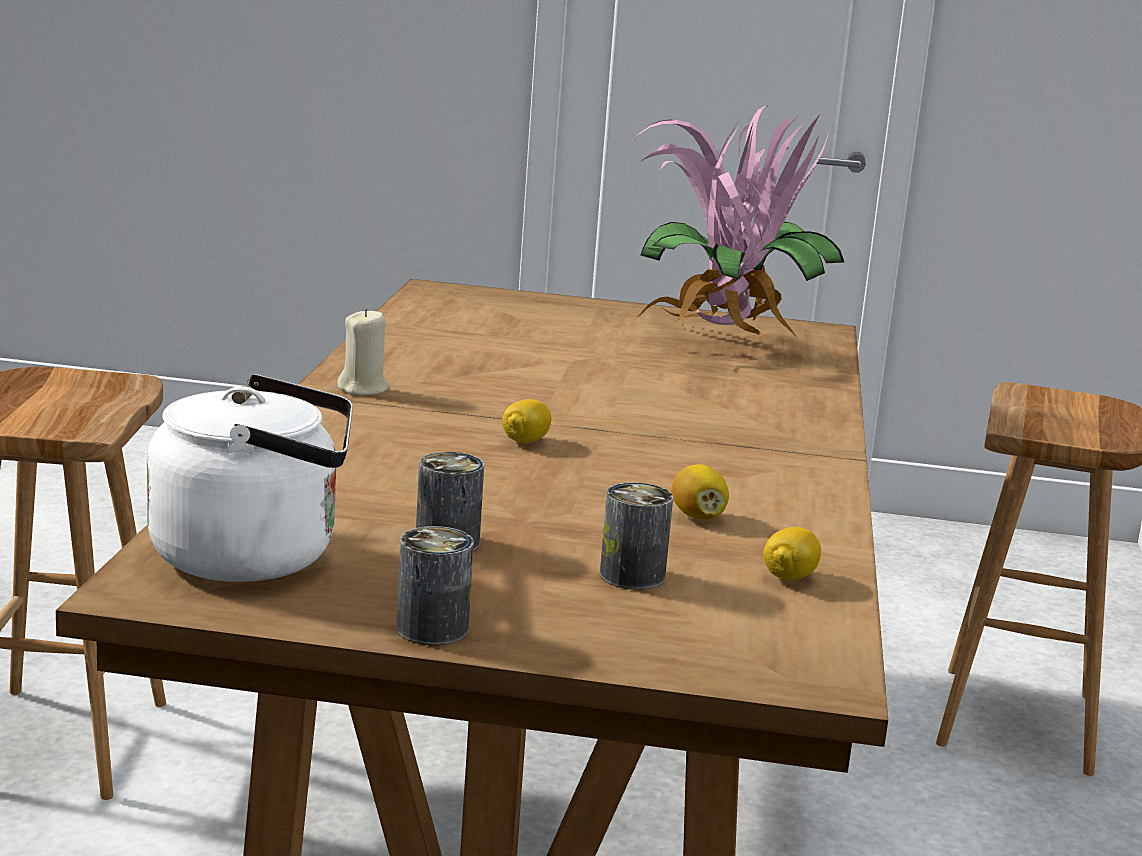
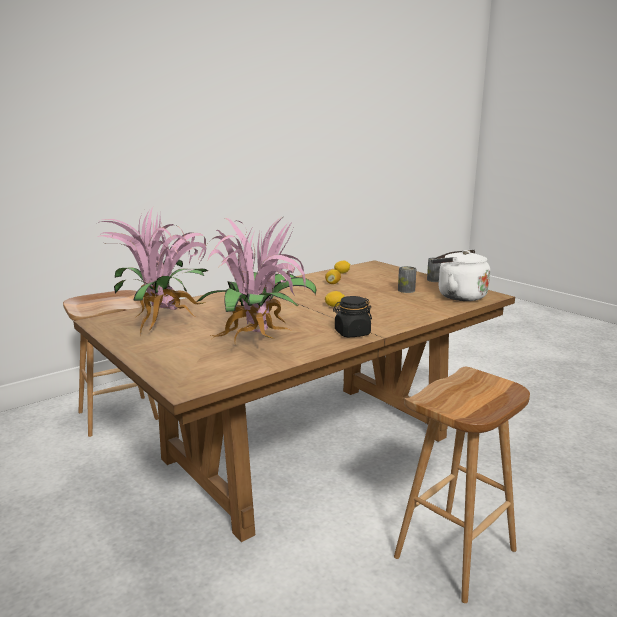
camera: 135 degrees left, 0 degrees up
(363, 389) = (352, 333): beige candle -> black jar
(489, 347) = (259, 342): none -> potted plant
(632, 576) = (375, 278): can -> none

